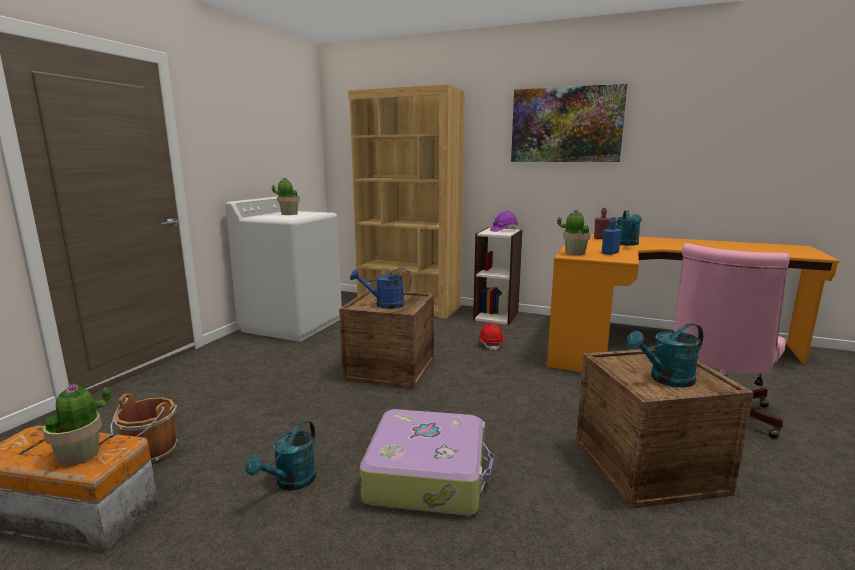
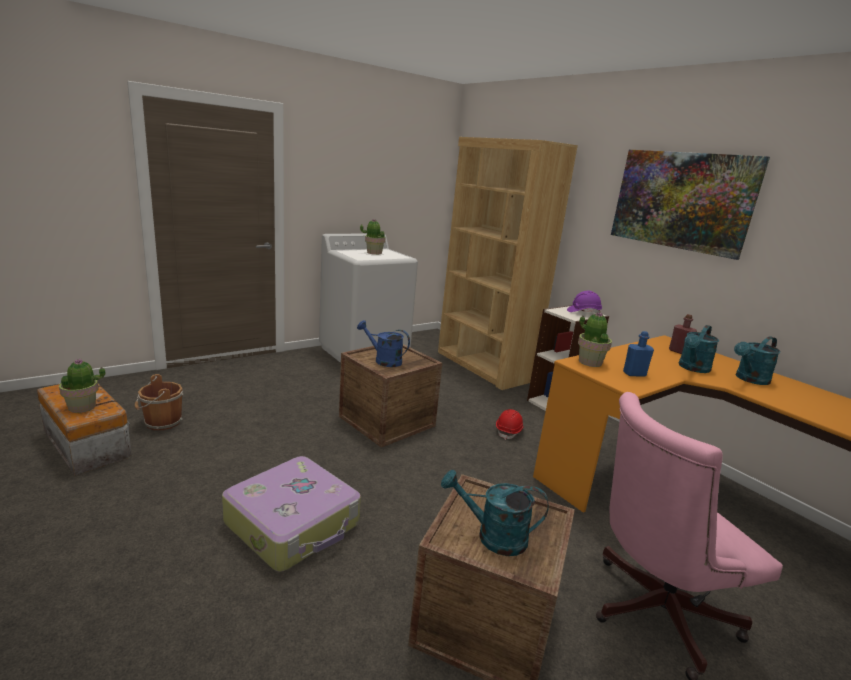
camera: 30 degrees right, 5 degrees up
(291, 482) = (206, 482): turquoise watering can -> turquoise watering can (749, 379)

